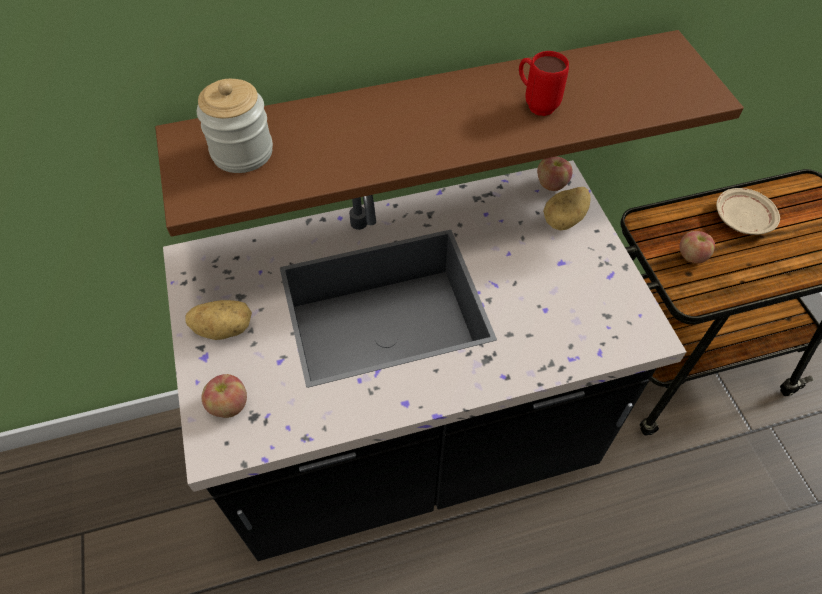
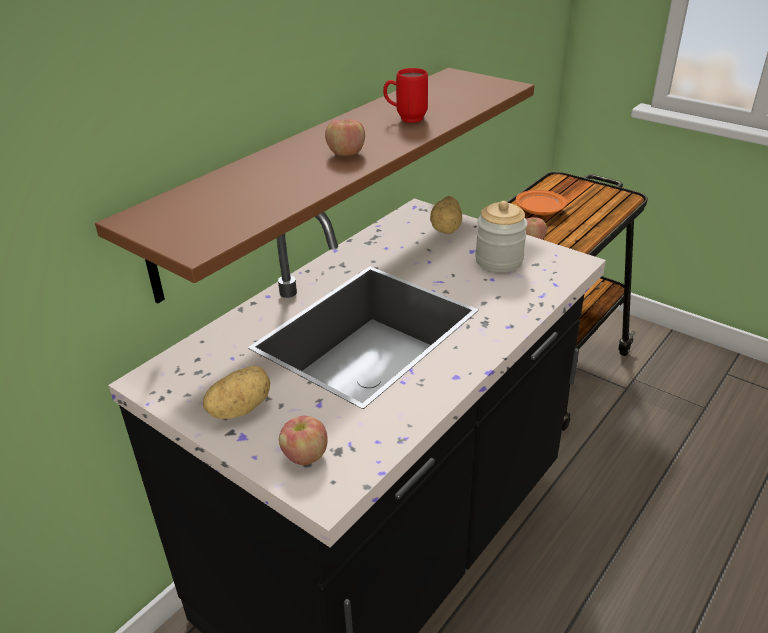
camera: 35 degrees left, 20 degrees down
(242, 152) = (205, 208): jar -> jar (499, 260)
(551, 184) = (414, 215): apple -> apple (346, 153)
(741, 218) = (539, 210): beige plate -> orange plate

